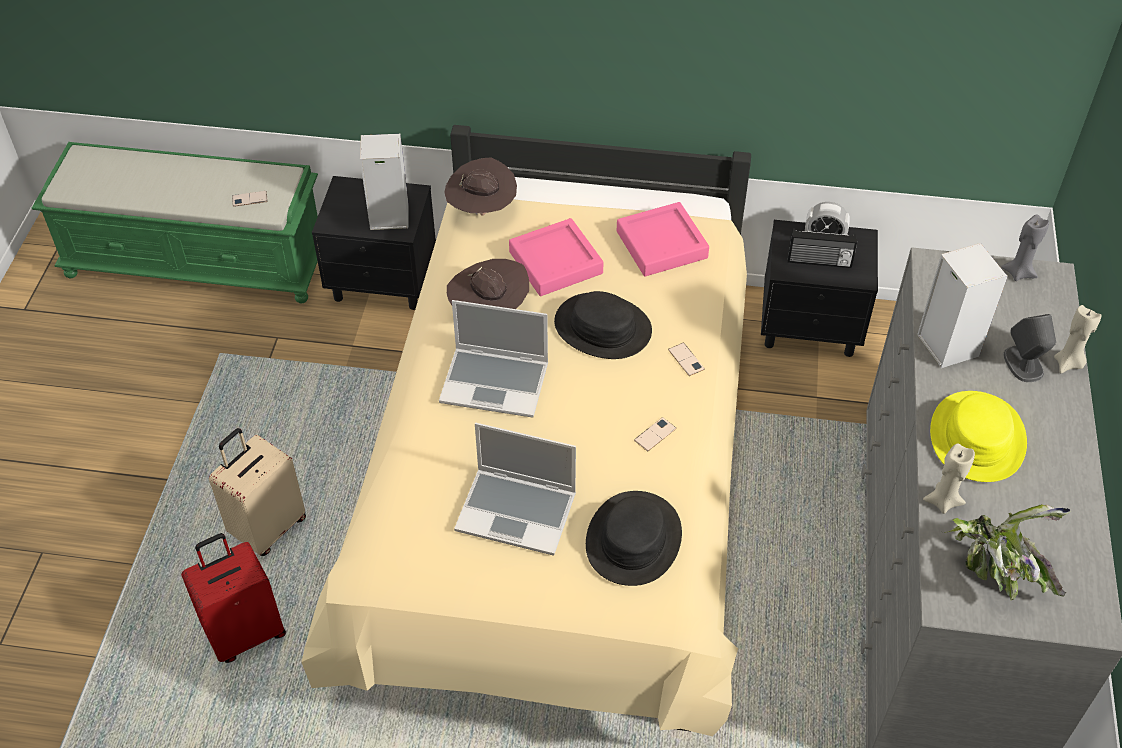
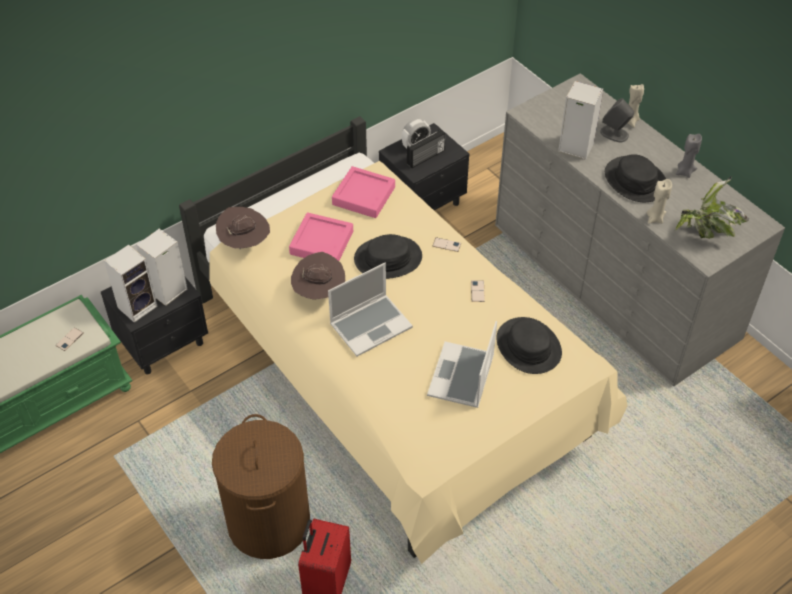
camera: 45 degrees left, 0 degrees up
(267, 527) = (268, 522): beige suitcase -> brown laundry basket
(347, 212) = (138, 306): none -> speaker
(518, 512) = (462, 377): laptop -> laptop turned 135 degrees clockwise
(977, 438) = (635, 180): yellow hat -> black hat
(1018, 272) = (564, 92): grey candle -> grey candle (684, 172)

